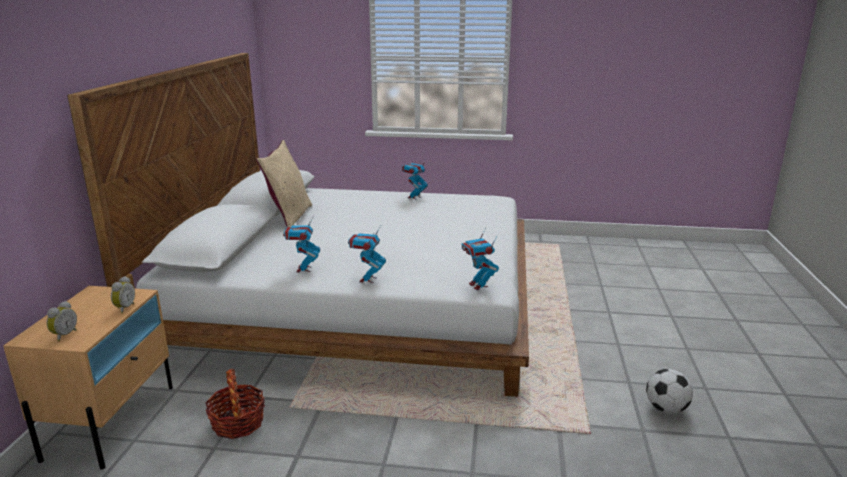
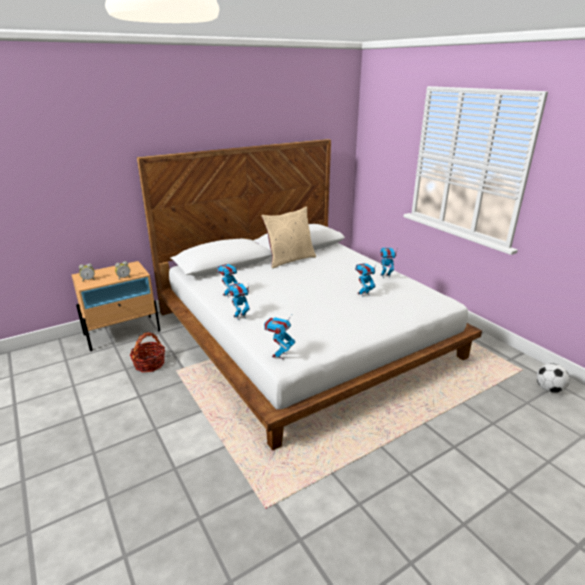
camera: 50 degrees right, 5 degrees up
(429, 216) = (363, 294): none -> toy robot
(666, 409) = (345, 544): football -> football (549, 389)

